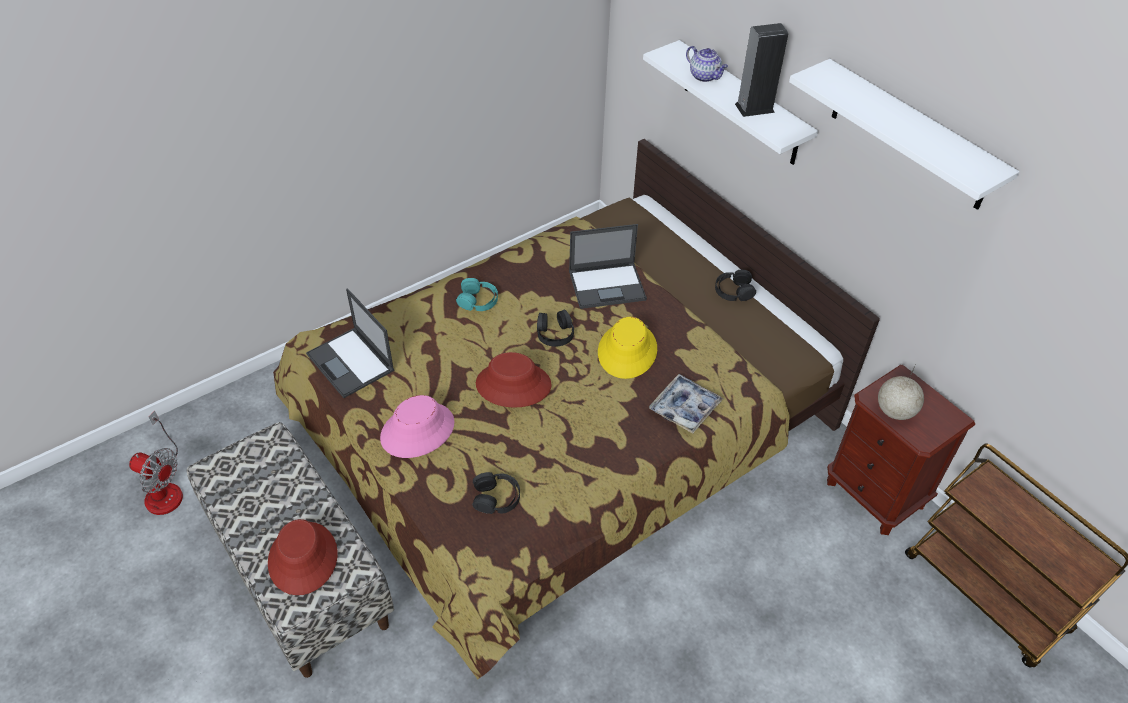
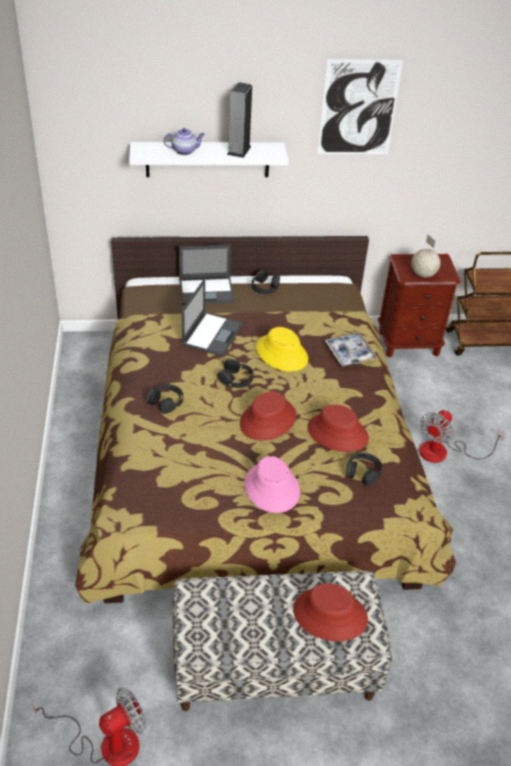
camera: 60 degrees left, 5 degrees down
(351, 363) = (169, 499): laptop -> laptop (207, 291)
(478, 300) = (166, 402): turquoise headphones -> black headphones
(539, 450) = (337, 433): none -> red hat
(710, 609) = (443, 452): none -> fan
(910, 136) = (358, 108): white shelf -> picture

